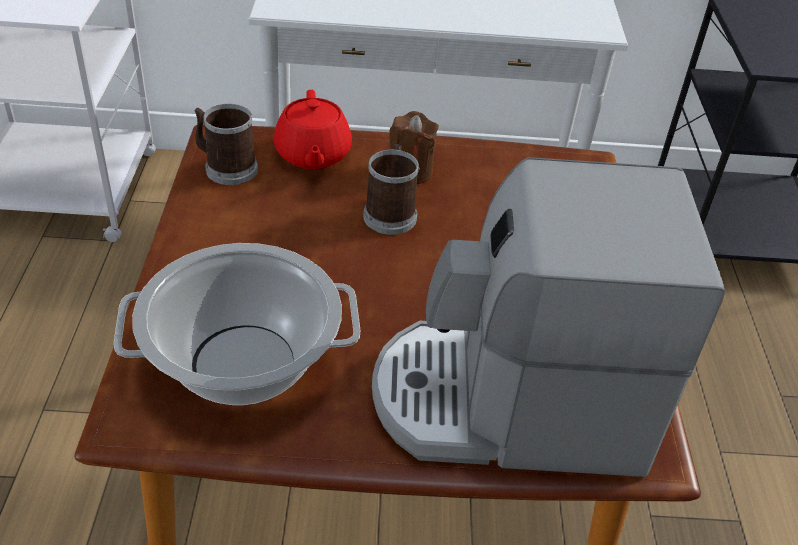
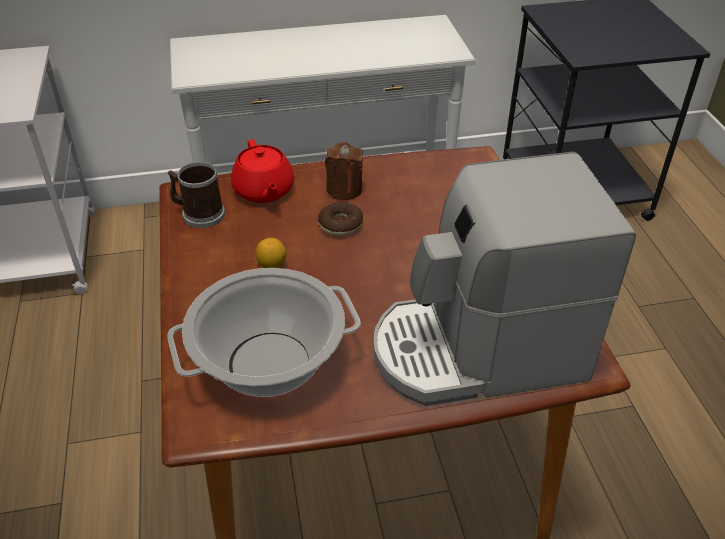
camera: 10 degrees left, 0 degrees up
(290, 245) = (272, 265): none -> lemon
(390, 213) = (340, 225): mug -> donut

